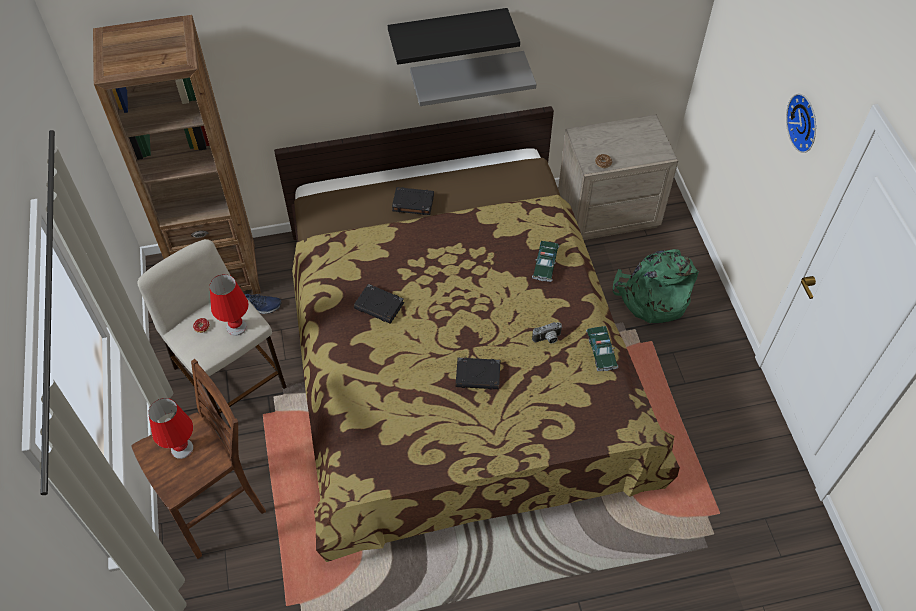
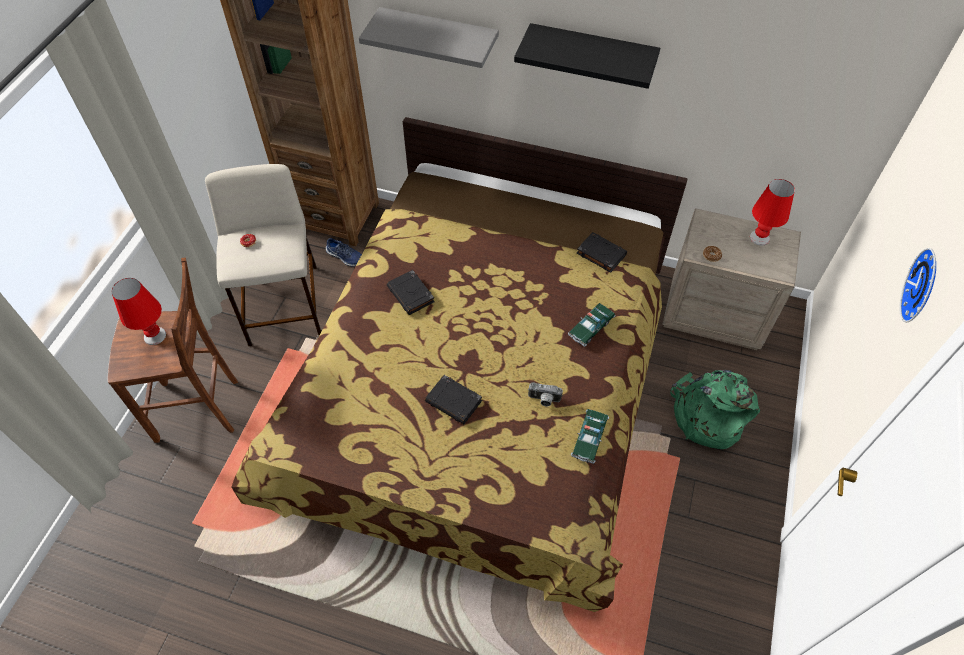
camera: 30 degrees right, 0 degrees up
(236, 326) = (275, 255): red table lamp -> red table lamp (759, 237)
(412, 203) = (505, 217): black book -> black book (600, 254)
(467, 74) = (604, 109): grey shelf -> grey shelf (439, 37)

